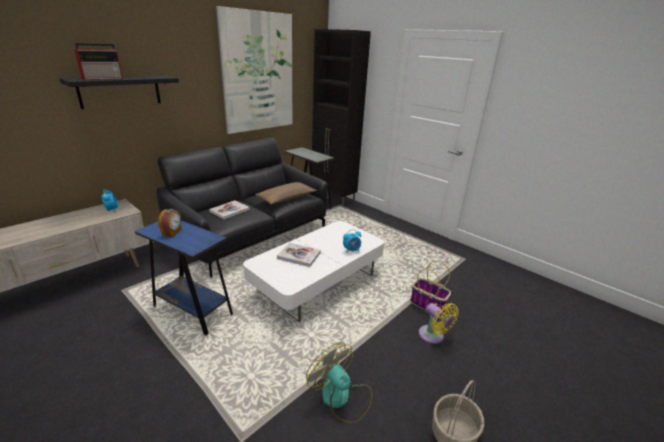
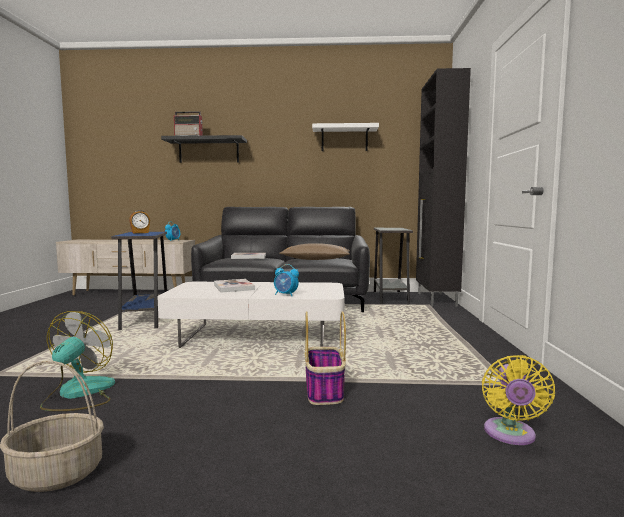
camera: 50 degrees right, 20 degrees down
(258, 73) = (344, 139): picture -> white shelf
(433, 336) = (256, 411): yellow fan -> yellow fan (510, 435)

